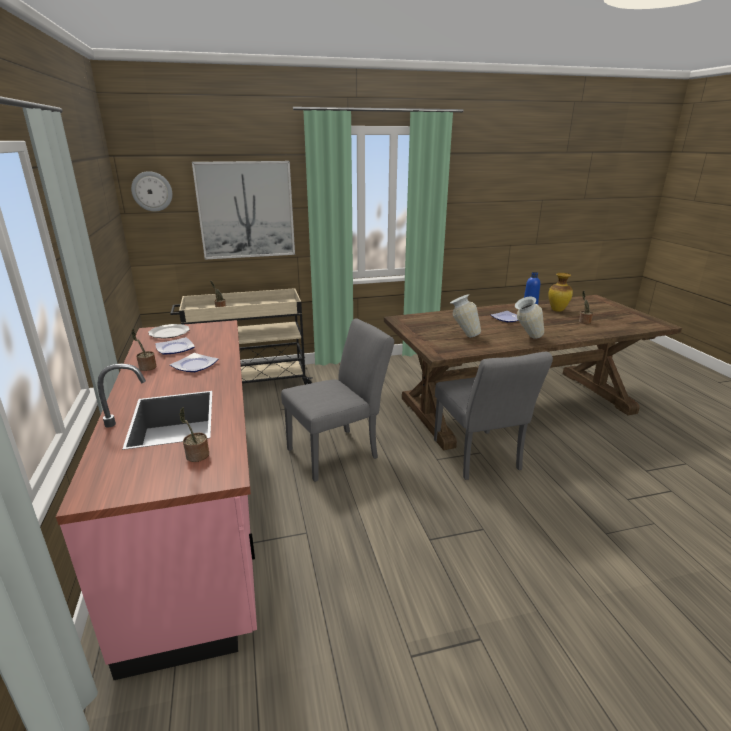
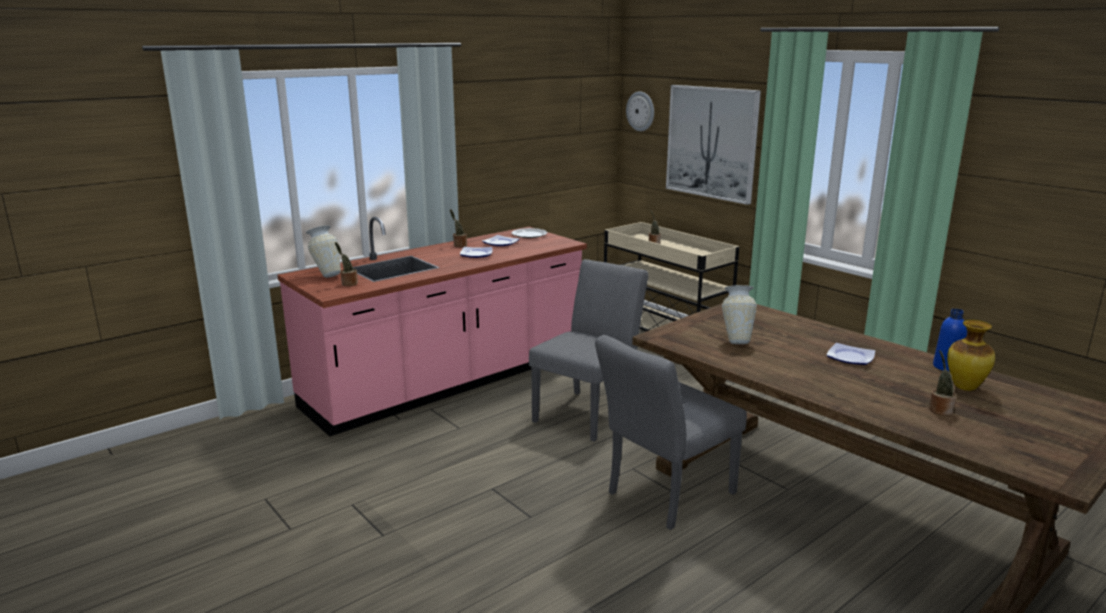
camera: 65 degrees right, 5 degrees down
(339, 451) = (589, 412): grey chair -> grey chair turned 90 degrees counterclockwise
(526, 338) = (786, 375): vase -> vase (327, 275)

